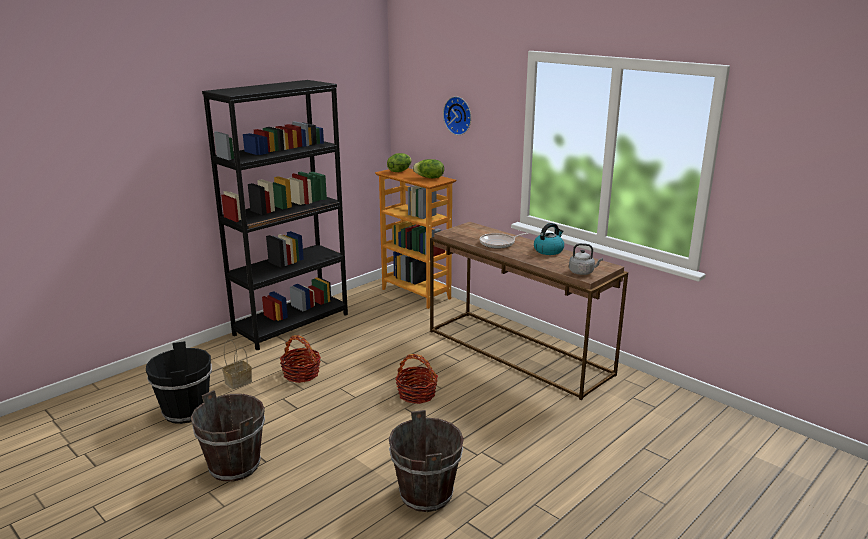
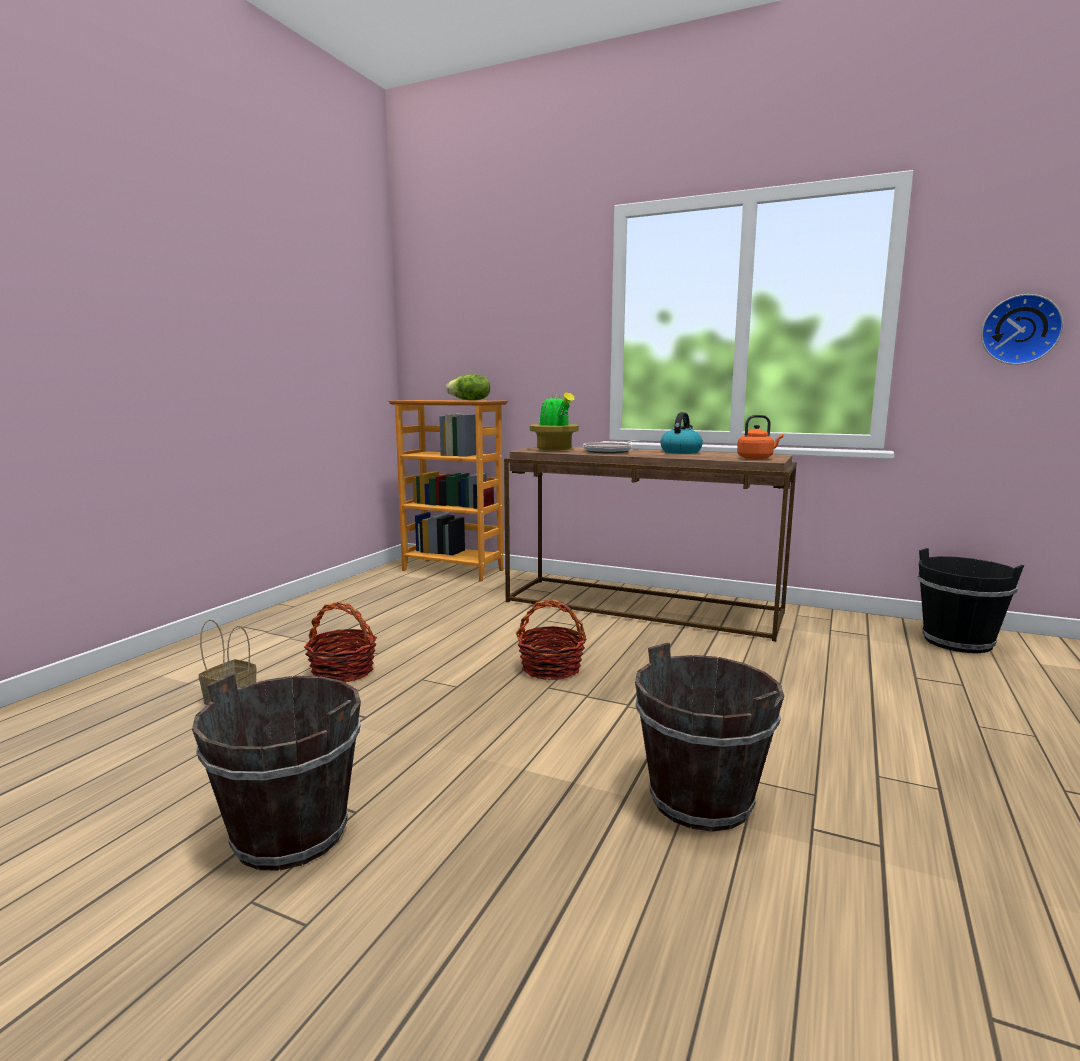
camera: 20 degrees left, 10 degrees down
(185, 411) = (135, 759): black bucket -> black bucket (957, 642)
(292, 324) = (288, 617): black bookcase -> none
(399, 171) = (421, 400): lettuce -> none
(459, 115) = (508, 313): wall clock -> wall clock (1019, 330)
(466, 234) = (555, 449): none -> potted plant
(582, 272) = (756, 458): grey kettle -> orange kettle

